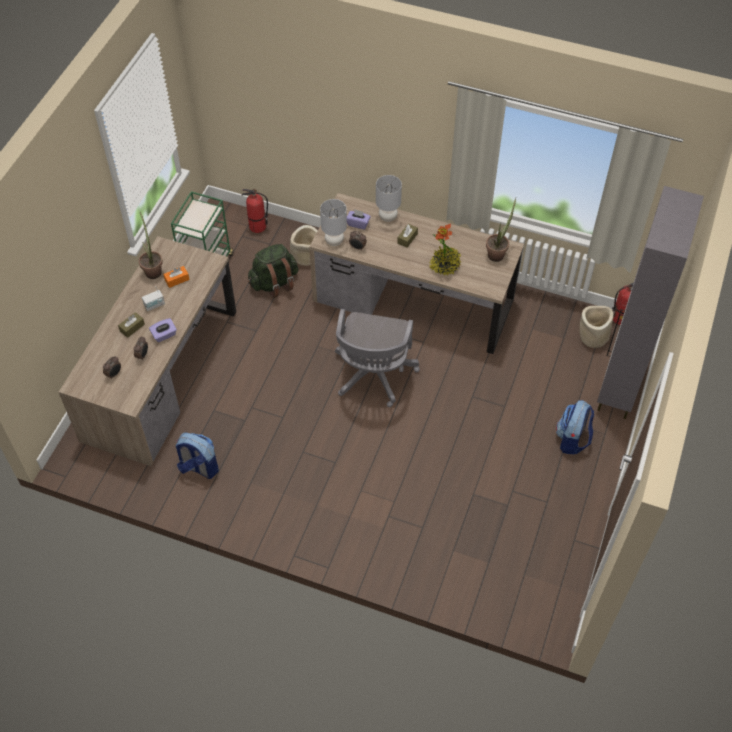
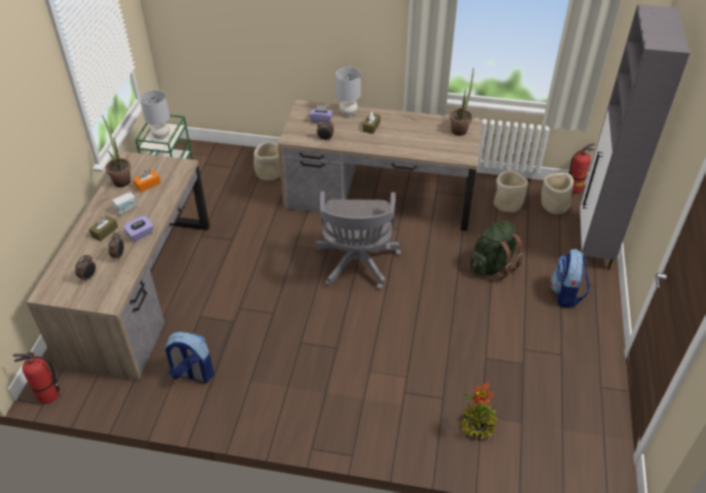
camera: 10 degrees left, 10 degrees down
(257, 227) = (218, 155): fire extinguisher -> fire extinguisher (48, 395)
(274, 283) = (243, 198): green backpack -> green backpack (492, 265)
(334, 241) = (301, 136): grey table lamp -> grey table lamp (161, 135)
(445, 265) = (413, 143): potted plant -> potted plant (478, 425)
(544, 328) = (507, 204): none -> beige planter

